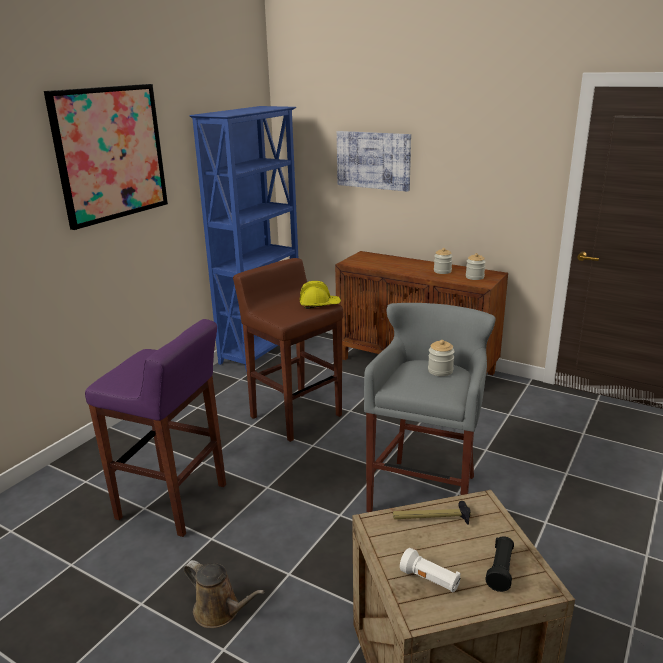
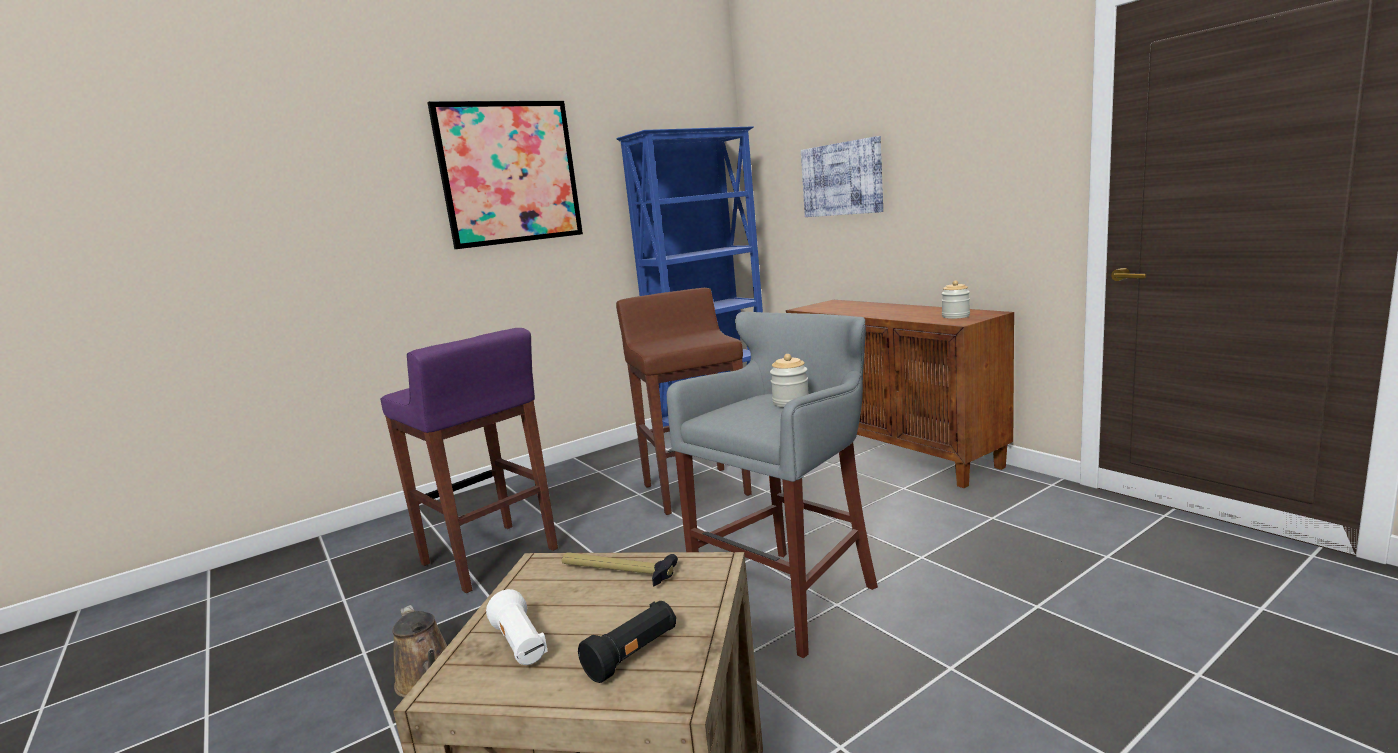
camera: 25 degrees right, 10 degrees down
(319, 305) = (713, 339): yellow hard hat -> none
(442, 271) = (916, 312): jar -> none

